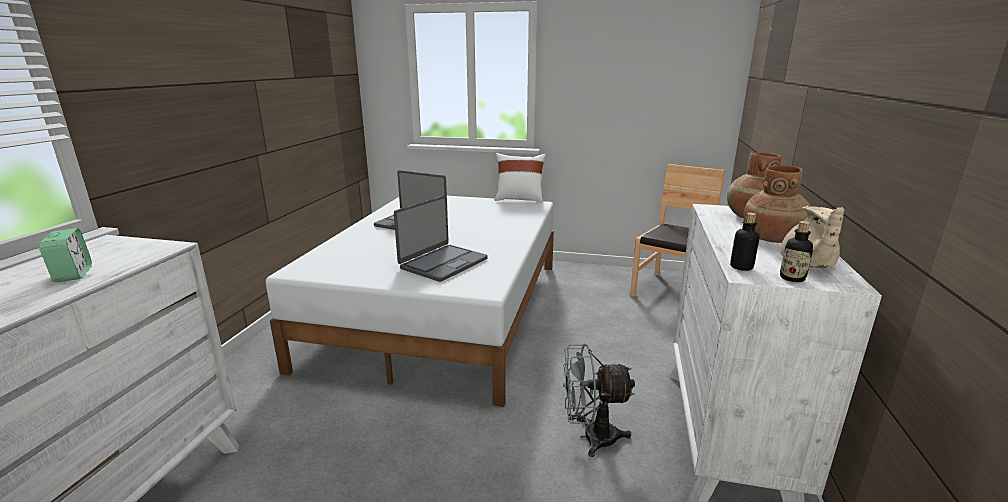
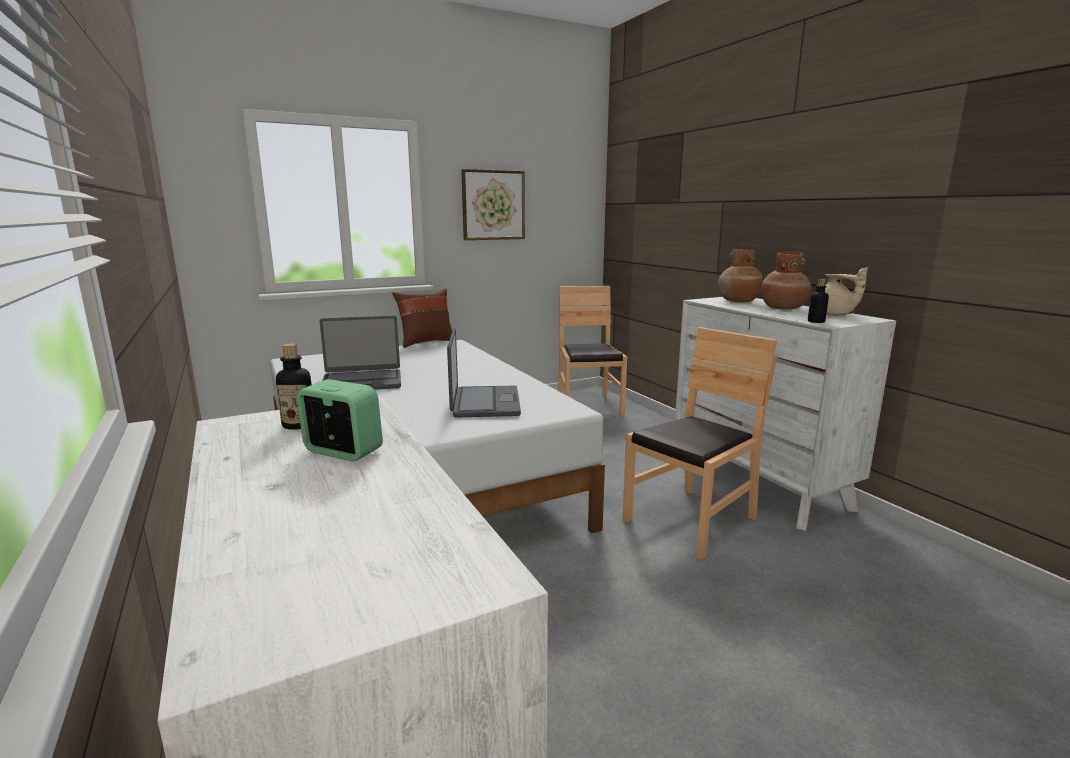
camera: 40 degrees left, 5 degrees down
(519, 199) = (426, 342): white pillow -> brown pillow
(590, 437) = (691, 520): grey fan -> brown chair
(607, 78) = (493, 205): none -> picture
(792, 278) = (849, 321): bottle -> bottle (299, 425)

